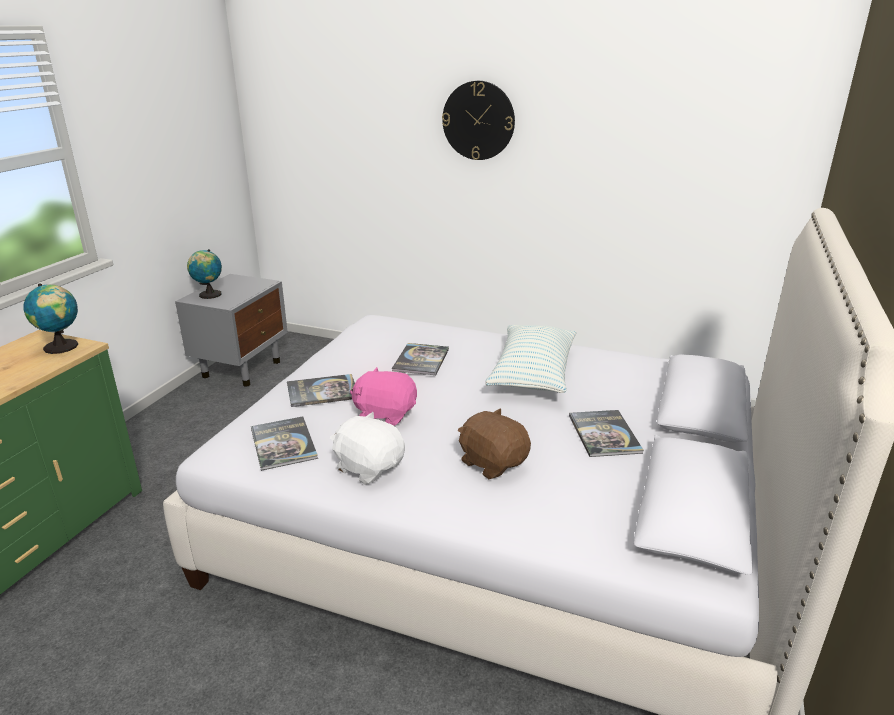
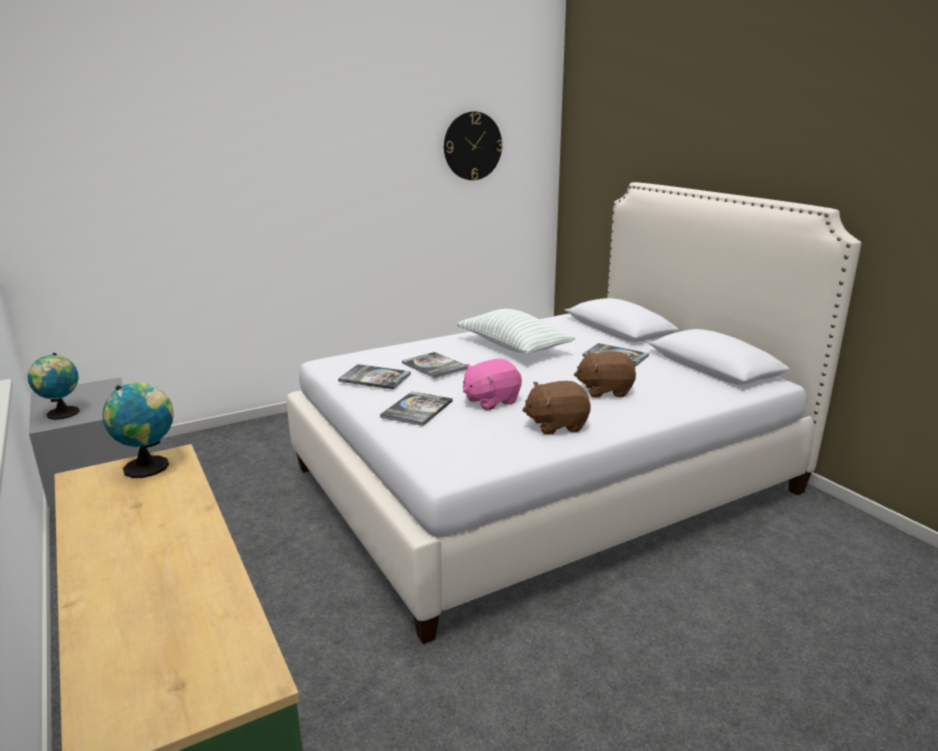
camera: 50 degrees left, 5 degrees down
(283, 444) = (476, 443): book -> book (375, 378)
(369, 467) = (556, 425): white plush toy -> brown plush toy
(478, 120) = (307, 161): wall clock -> wall clock (472, 146)

